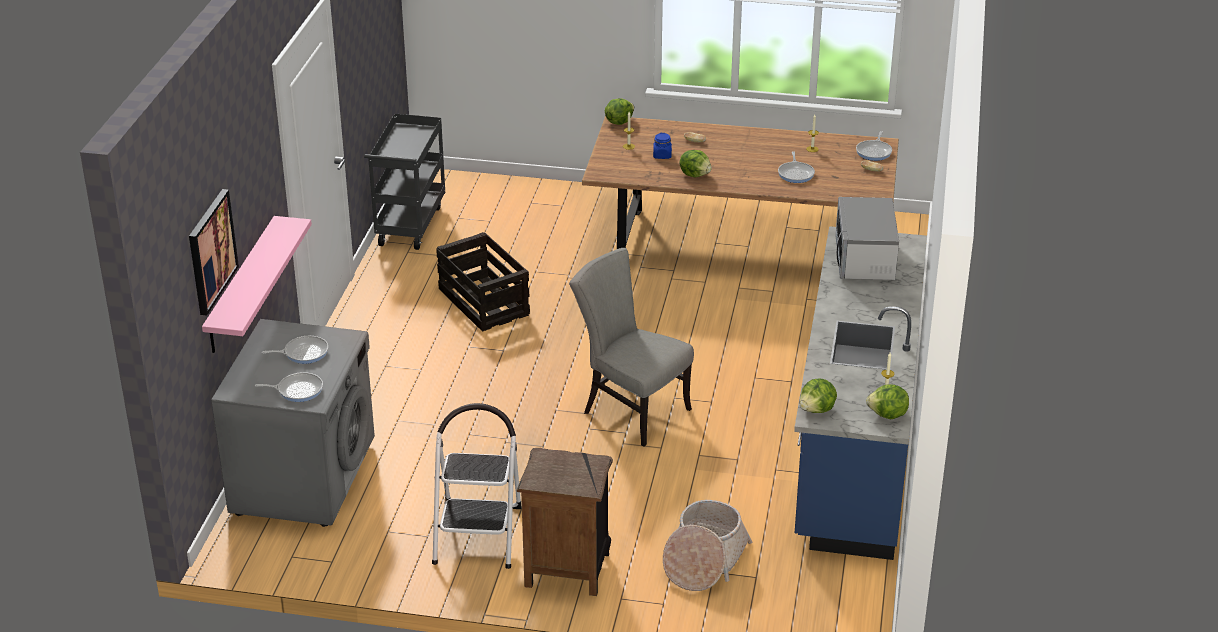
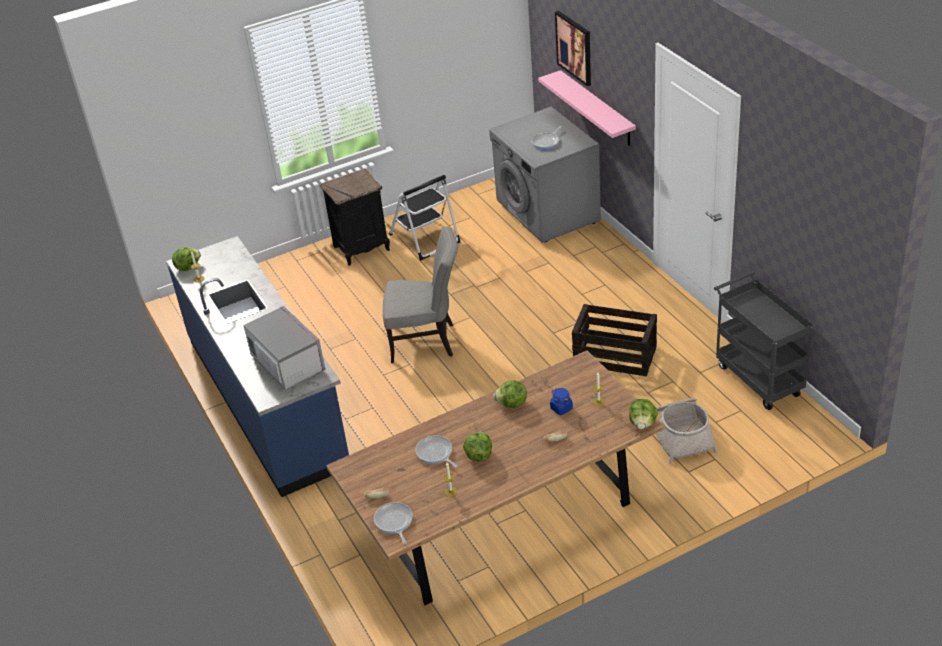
camera: 145 degrees right, 5 degrees up
(297, 390) = (518, 128): frying pan -> none
(704, 560) = (295, 288): basket -> basket (681, 435)
(817, 410) = (231, 249): lettuce -> lettuce (479, 455)

